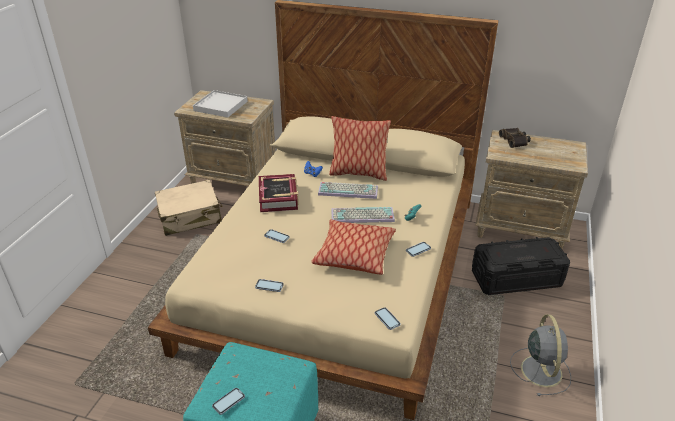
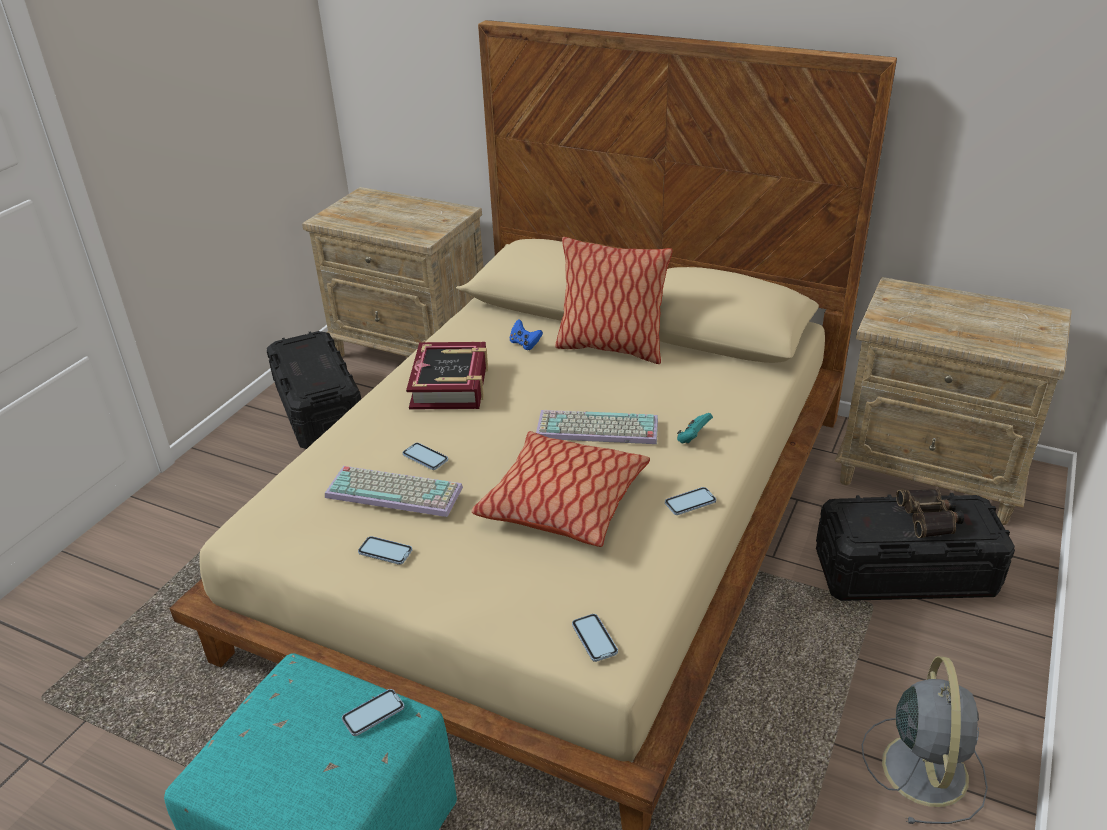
camera: 10 degrees right, 0 degrees up
(190, 216) = (320, 410): beige suitcase -> black storage box
(221, 106) = (386, 215): white tray -> none
(228, 401) = (251, 775): phone -> phone (373, 713)
(349, 190) = (584, 379): keyboard -> keyboard (396, 491)
(515, 141) = (923, 300): binoculars -> binoculars (930, 518)

